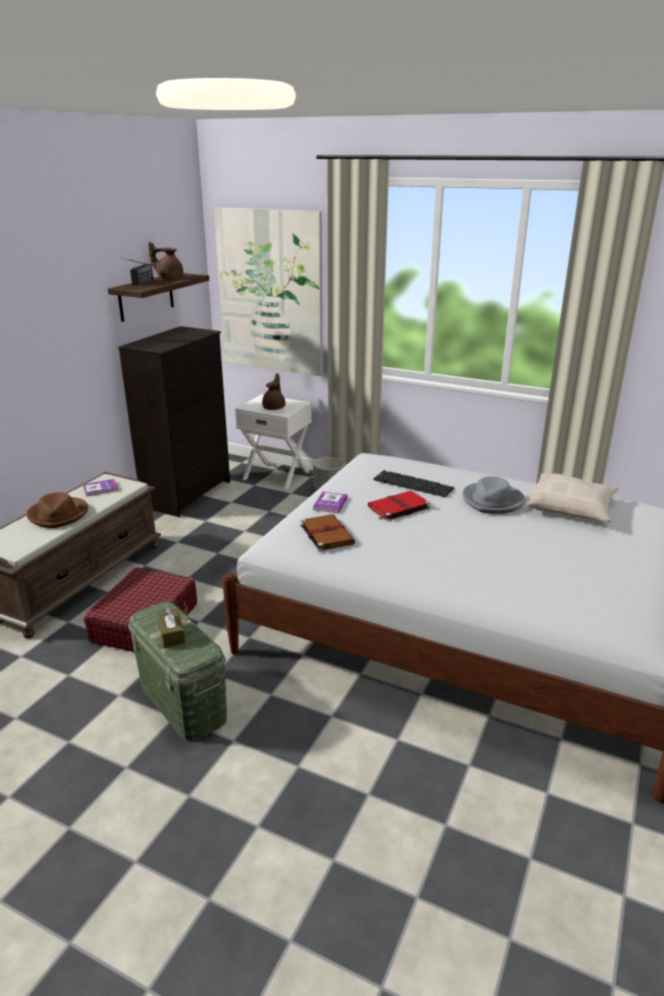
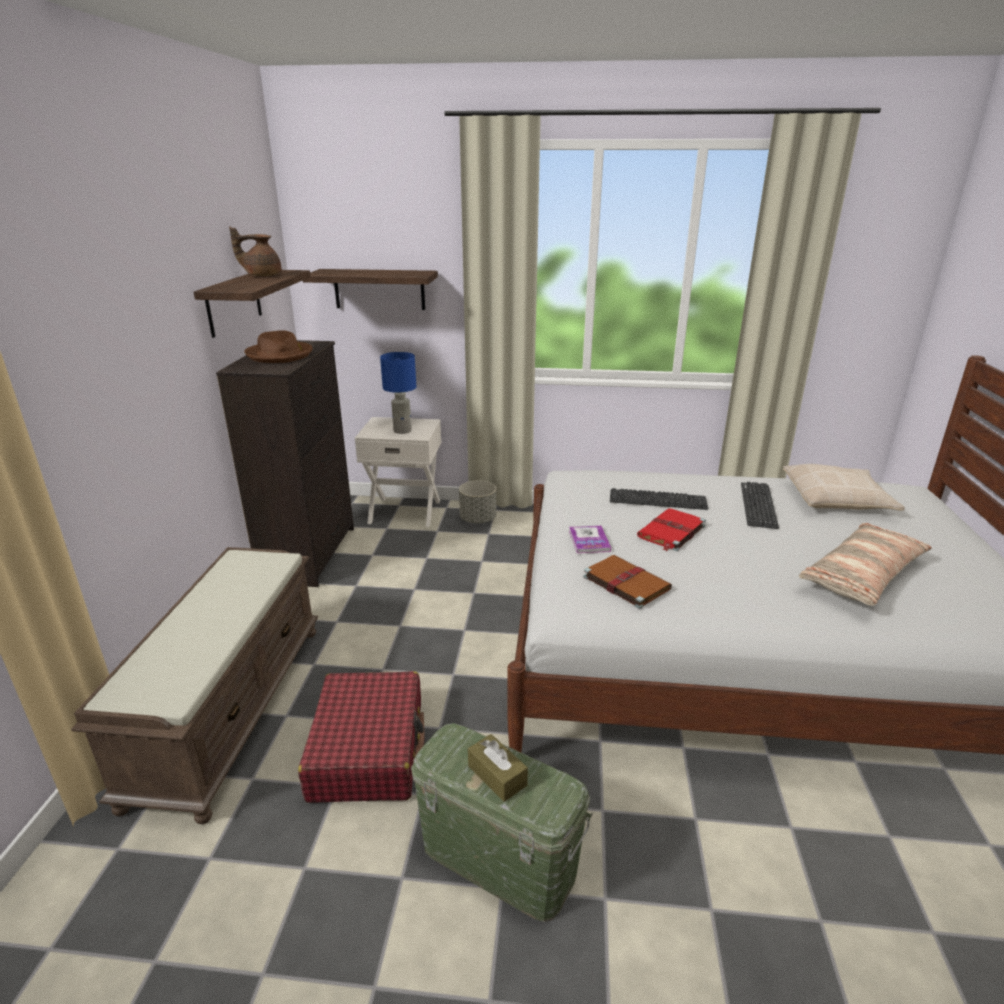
camera: 20 degrees left, 0 degrees up
(59, 515) = (203, 624): brown hat -> brown hat (280, 355)
(100, 488) = (239, 573): book -> none
(139, 284) = (232, 284): radio -> none
(270, 292) = (379, 289): picture -> shelf
(274, 407) = (403, 431): brown teapot -> blue table lamp
(493, 501) = (758, 505): grey hat -> keyboard
(519, 563) = (863, 576): none -> pillow

